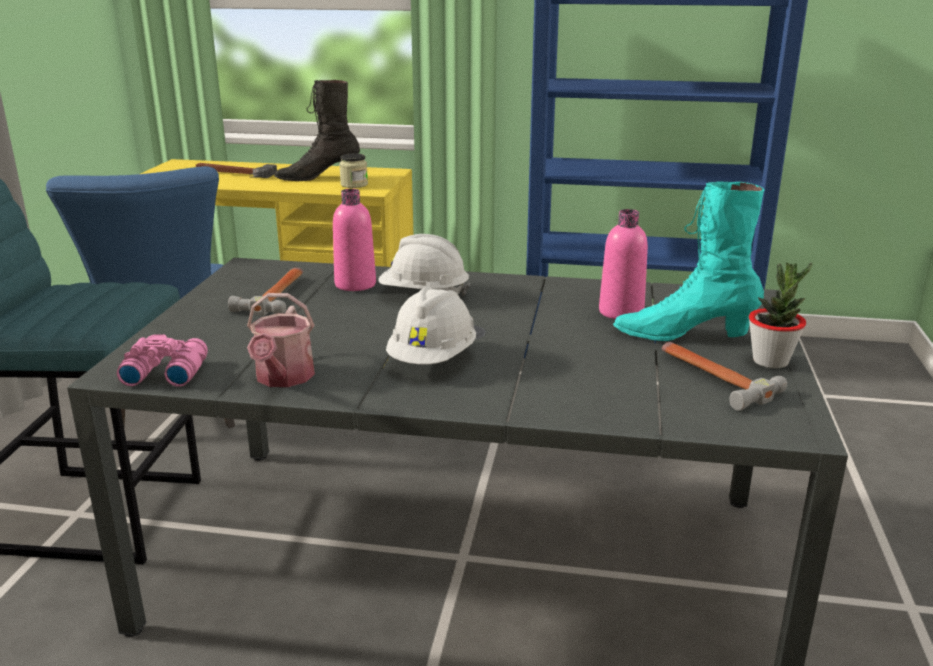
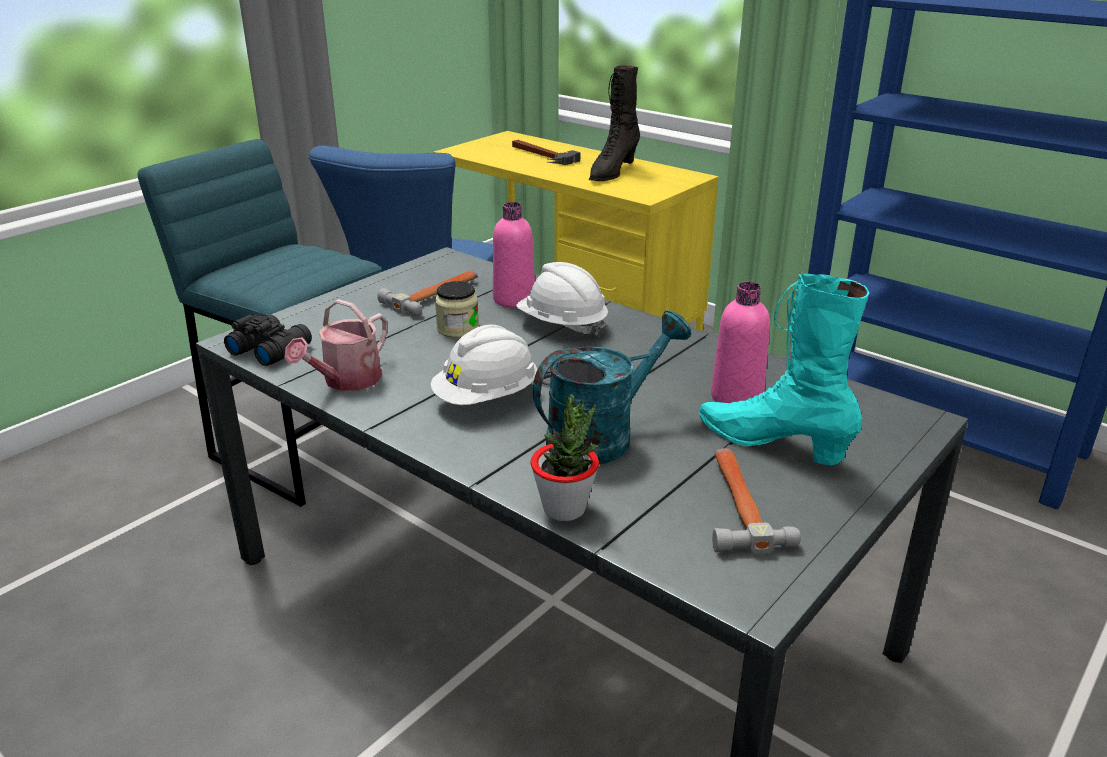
camera: 30 degrees right, 5 degrees up
(164, 372) = (270, 349): pink binoculars -> black binoculars
(318, 178) = (612, 172): black boot -> black boot turned 75 degrees counterclockwise
(354, 184) = (637, 186): jar -> jar (458, 329)
(560, 361) = (602, 436): none -> turquoise watering can
(770, 361) = (834, 506): potted plant -> potted plant (564, 509)

